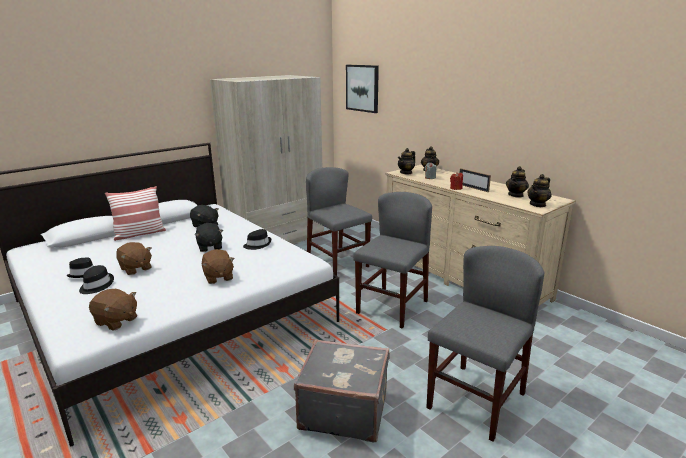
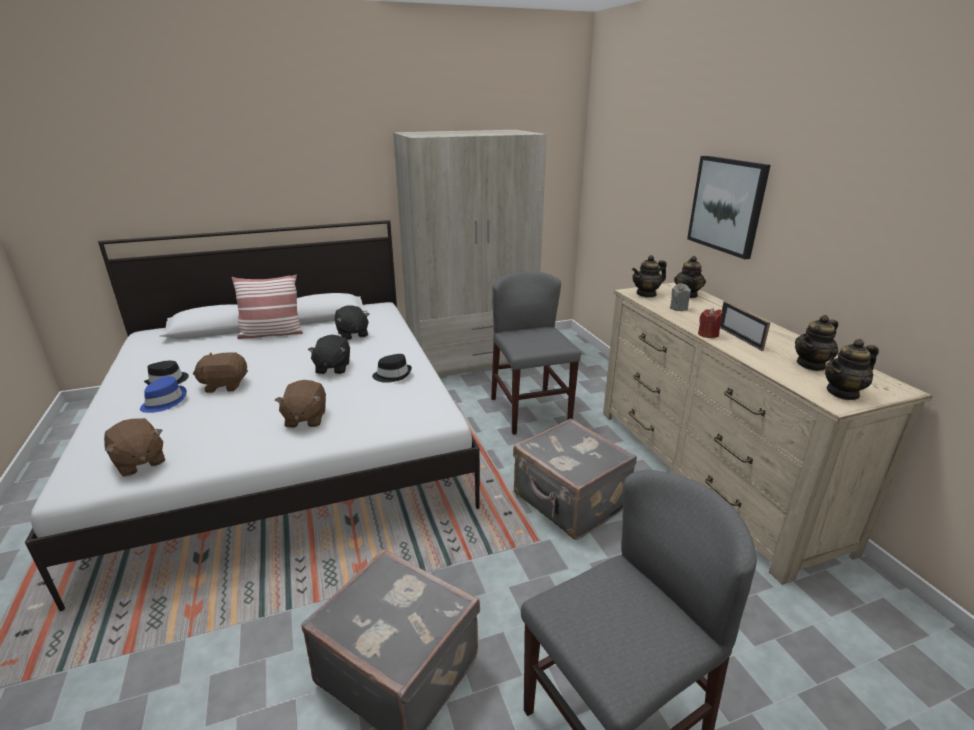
camera: 20 degrees right, 5 degrees up
(96, 285) = (164, 401): black hat -> blue hat
(135, 269) = (225, 385): brown plush toy -> brown plush toy turned 105 degrees clockwise
(362, 88) = (619, 153): picture -> picture (727, 205)
(392, 307) = (569, 502): grey chair -> grey suitcase

